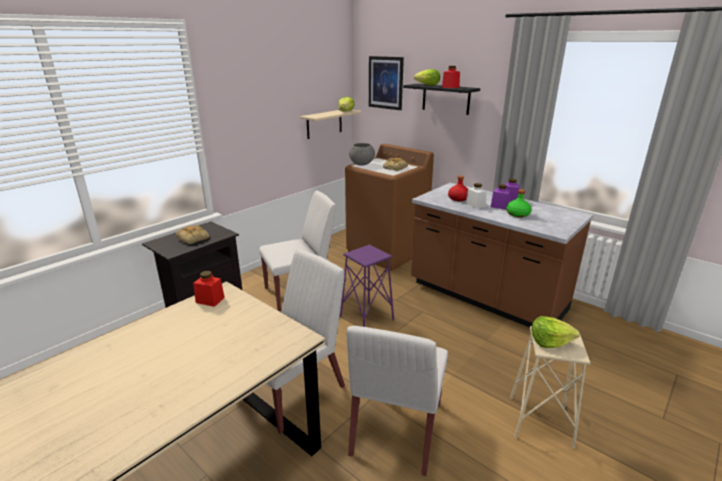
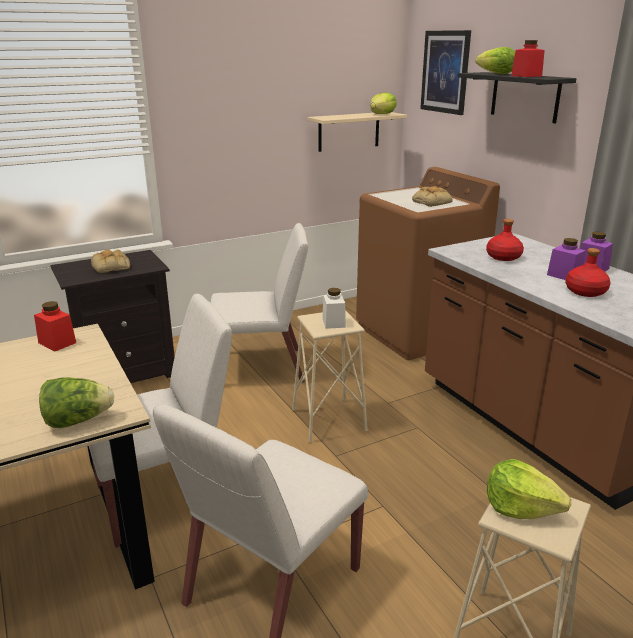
camera: 20 degrees right, 0 degrees up
(278, 349) = (78, 420): none -> lettuce
(362, 164) = (386, 194): grey bowl -> none
(366, 318) = (328, 420): purple stool -> beige stool
(475, 205) = (523, 269): white jar -> white jar (333, 322)
(517, 214) = (585, 291): green bottle -> red bottle

